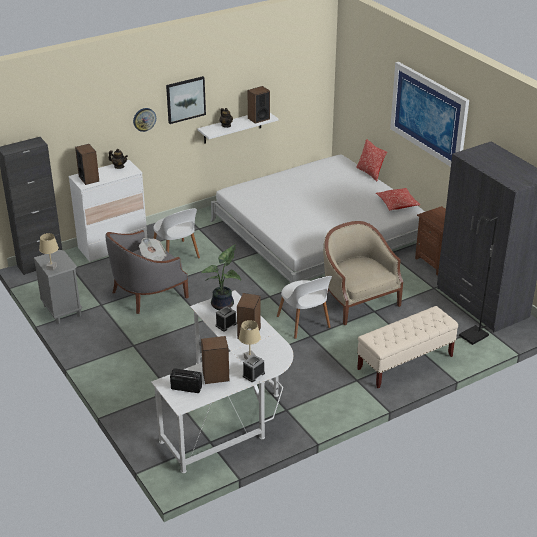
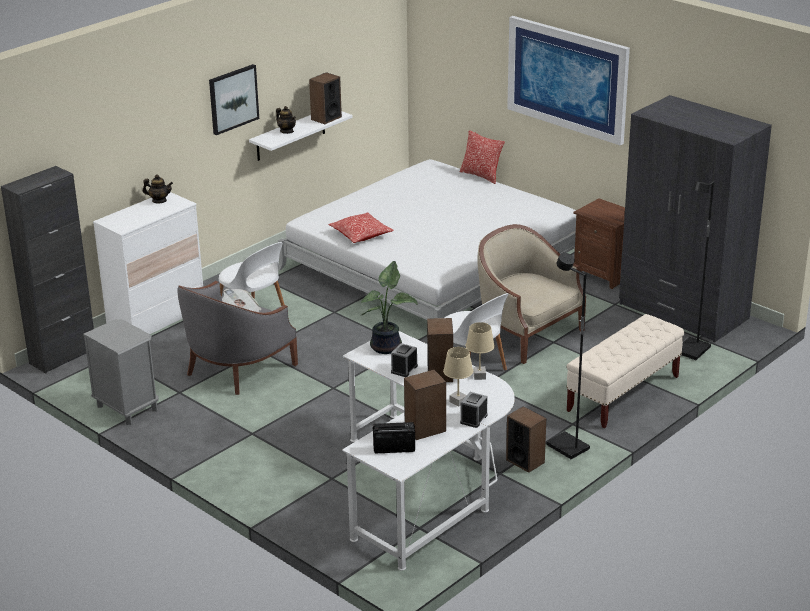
camera: 15 degrees left, 5 degrees down
(51, 267) = (117, 342): beige table lamp -> beige table lamp (479, 376)
(89, 179) = (125, 220): speaker -> speaker (525, 461)
(144, 119) = (184, 131): wall clock -> none
(343, 398) = (566, 447): none -> black floor lamp
(397, 204) = (537, 206): pillow -> pillow (361, 235)

